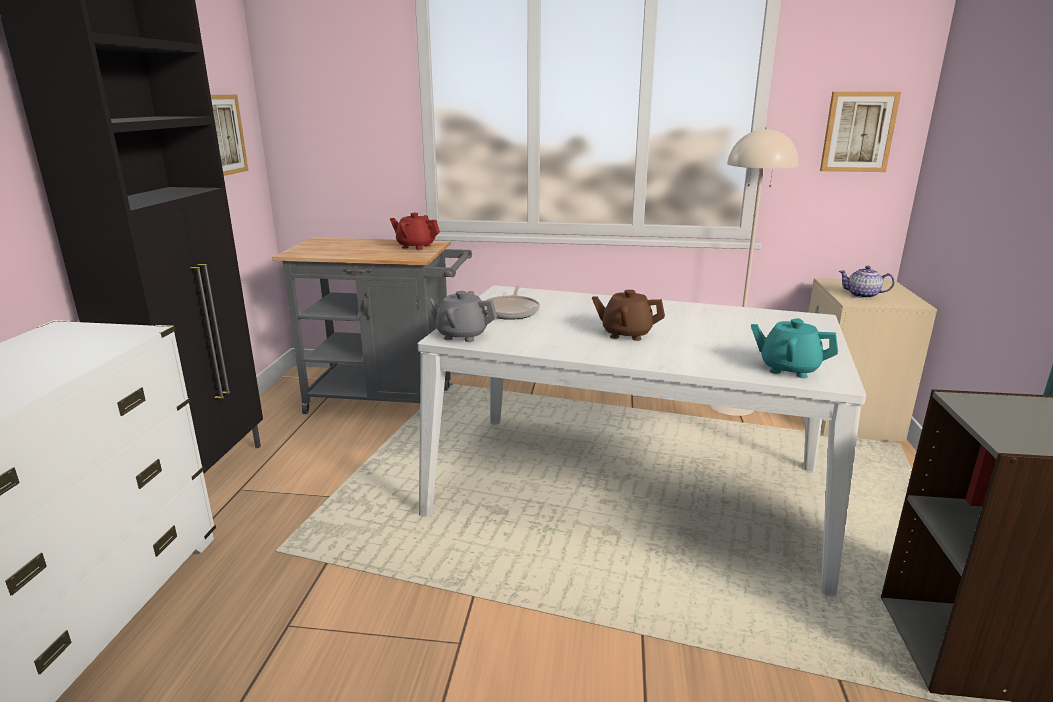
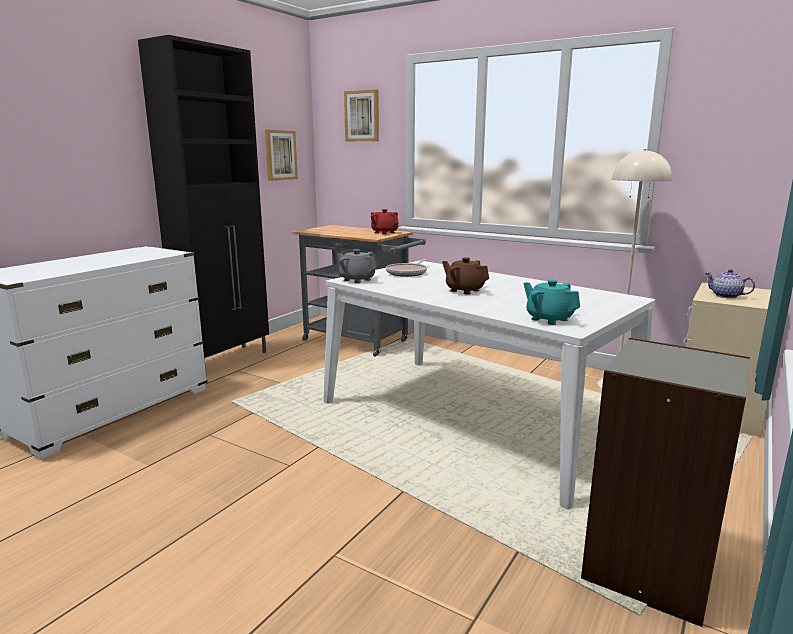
camera: 25 degrees right, 5 degrees down
(858, 132) = (745, 154): picture -> picture (362, 116)

